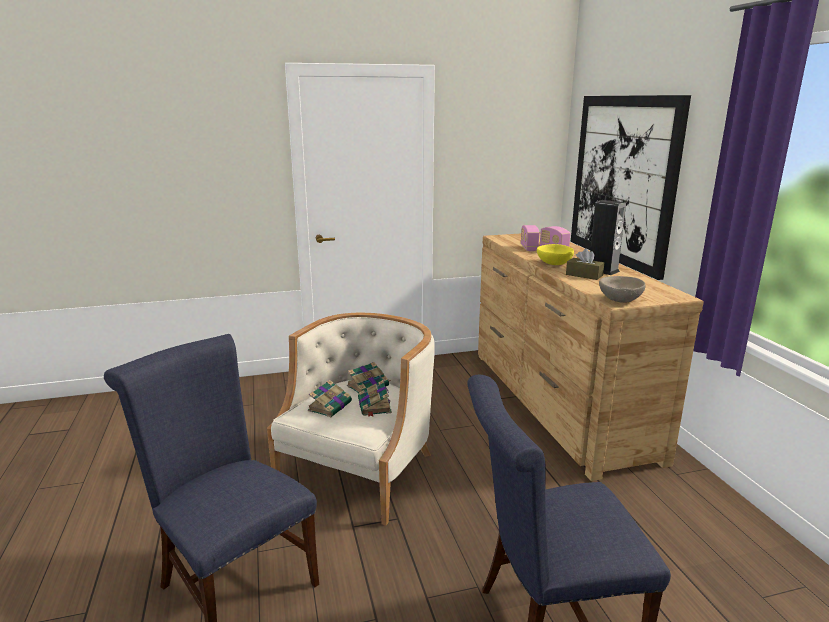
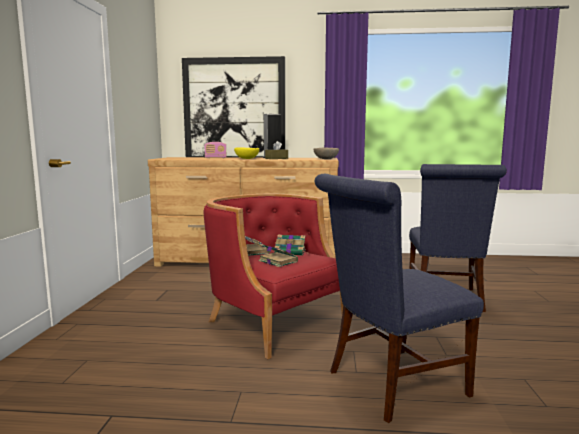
camera: 70 degrees left, 10 degrees down
(362, 469) = (272, 322): beige armchair -> red armchair
(529, 248) = (202, 158): radio -> none

